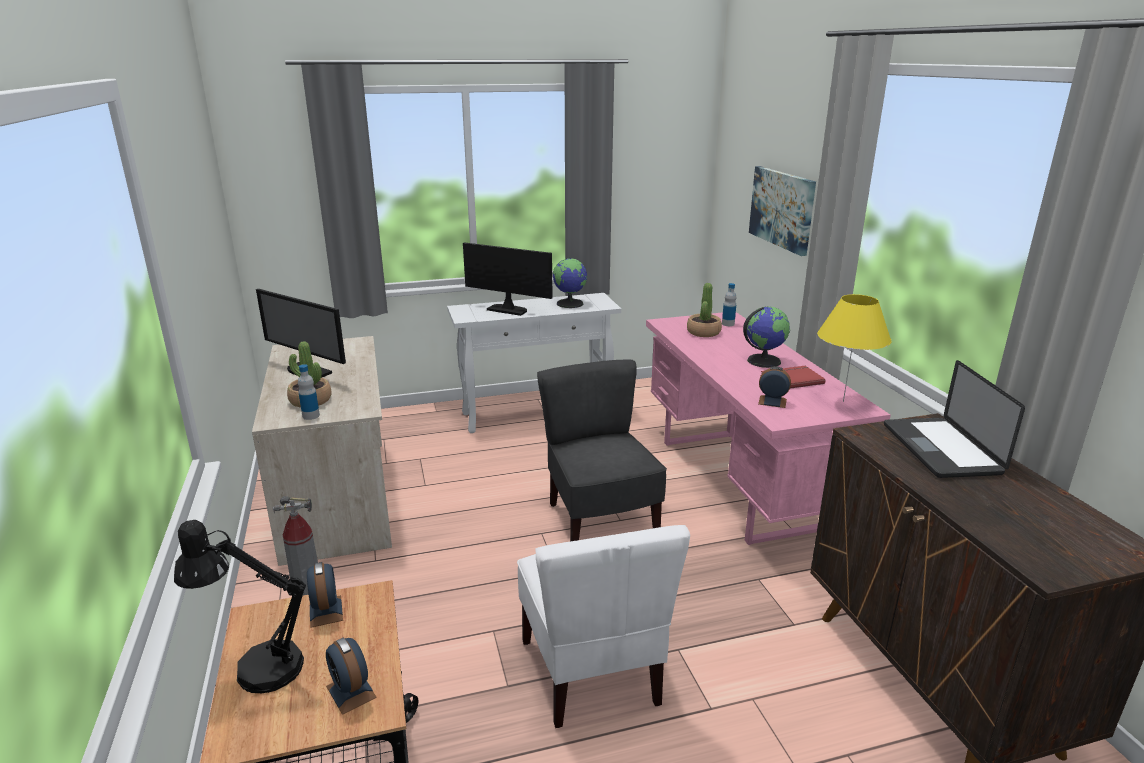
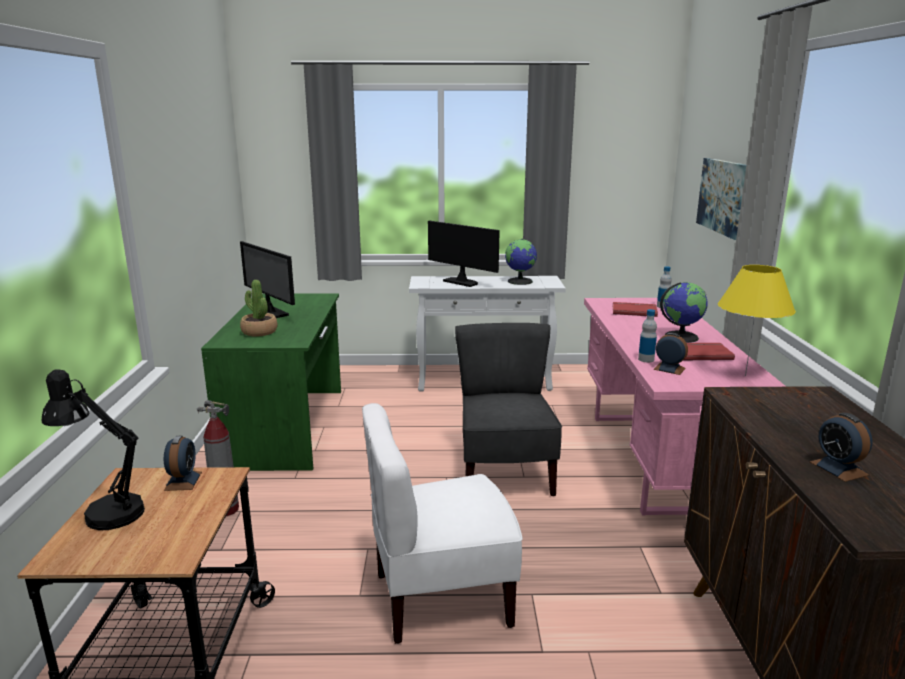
camera: 15 degrees right, 5 degrees down
(311, 416) = (252, 342): bottle -> bottle (646, 359)
(339, 497) = (288, 426): beige desk -> green desk
(351, 691) = (164, 541): alarm clock -> alarm clock (838, 468)
(592, 672) = (441, 598): white chair -> white chair turned 75 degrees clockwise
(703, 332) = (634, 311): potted plant -> red book
(940, 449) = (813, 415): laptop -> none

